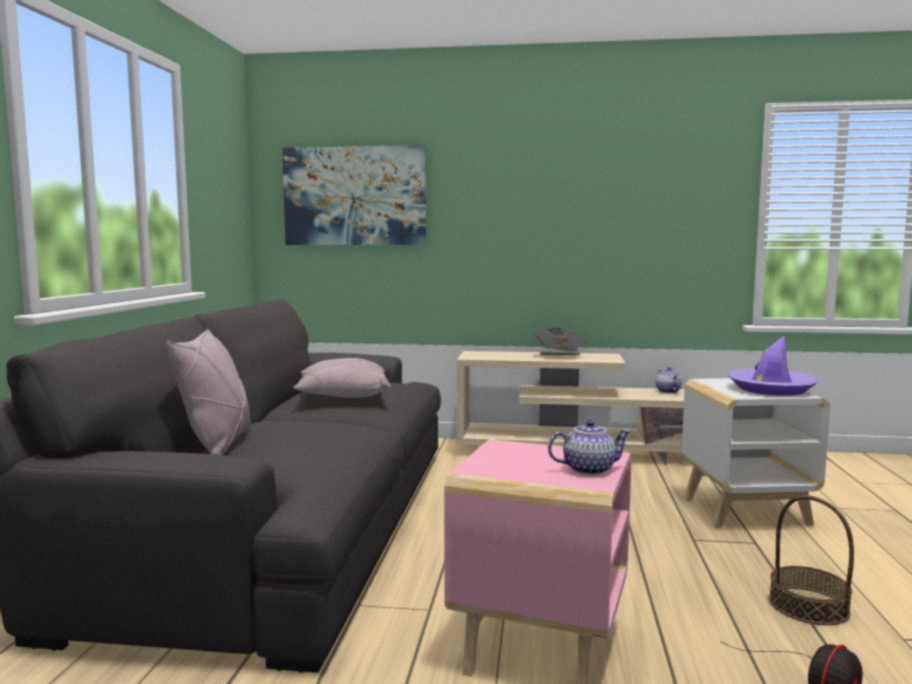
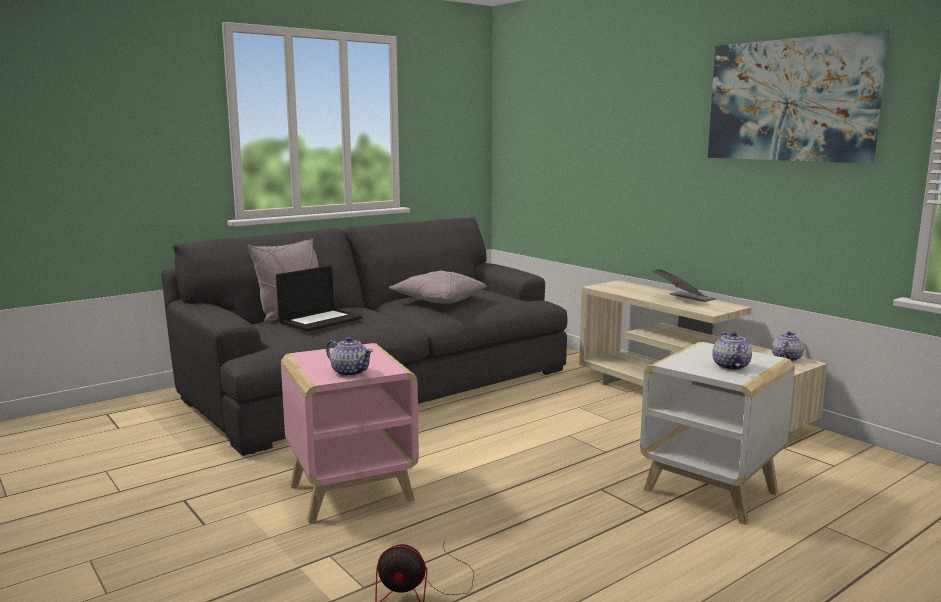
camera: 45 degrees right, 5 degrees up
(288, 440) = (320, 320): none -> laptop
(355, 196) = (553, 128): picture -> picture (791, 100)
(771, 389) = (730, 366): purple hat -> teapot
(808, 606) = (560, 557): basket -> none

